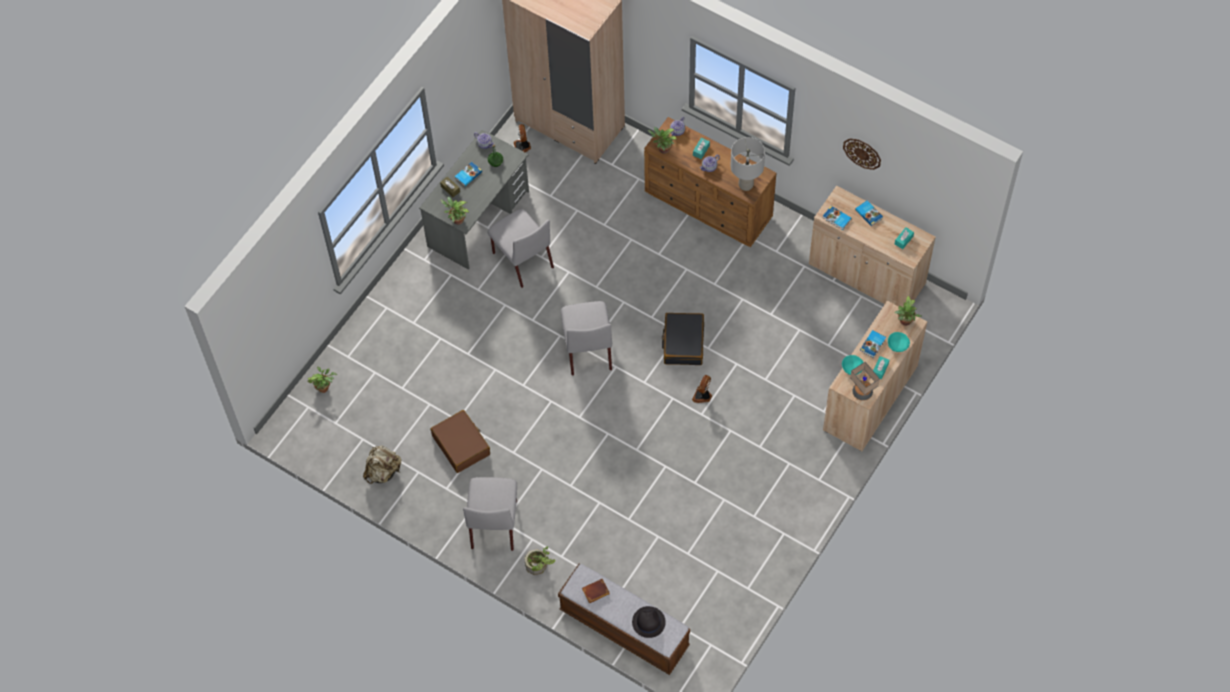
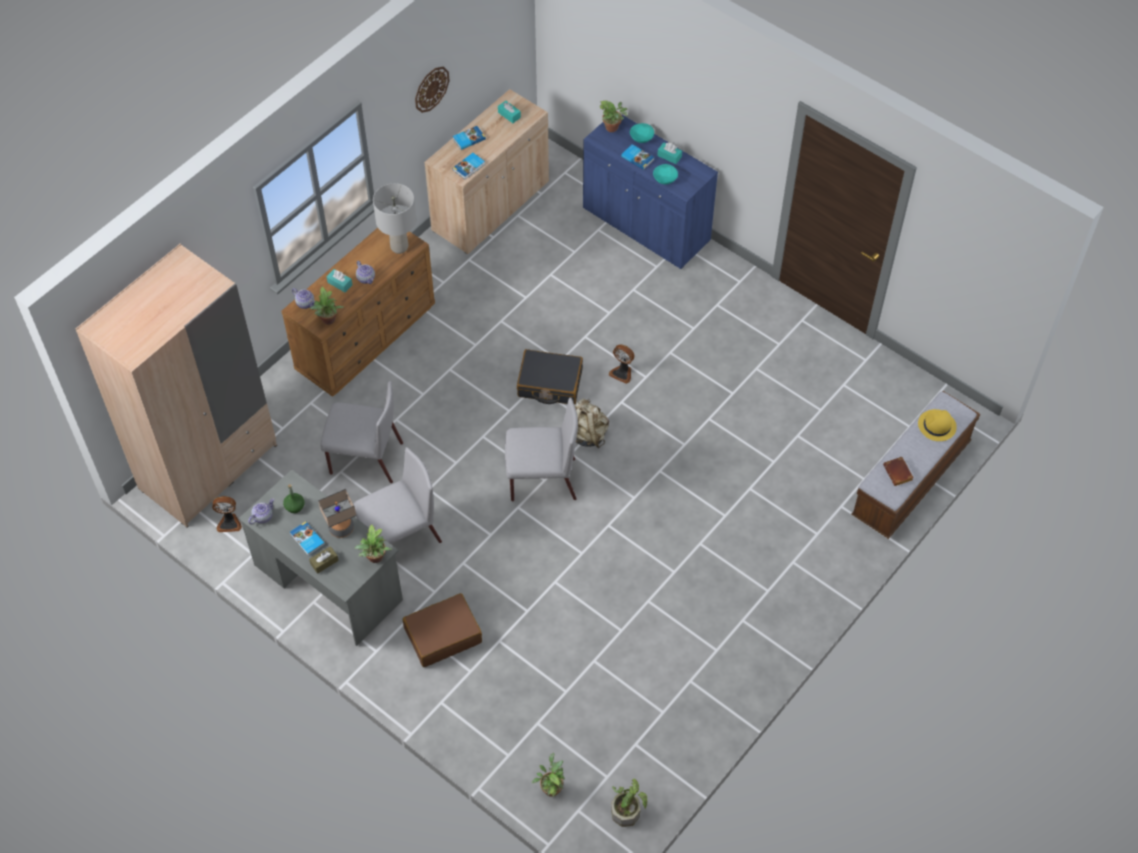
camera: 85 degrees left, 5 degrees down
(383, 471) = (685, 722): beige backpack -> beige backpack (587, 434)
(461, 445) = (657, 628): brown suitcase -> brown suitcase (443, 635)
(494, 523) = (769, 601): grey chair -> grey chair (365, 458)
(539, 566) = (828, 558): potted plant -> potted plant (627, 809)
(648, 622) = (936, 426): black hat -> yellow hat
(862, 392) = (696, 175): table lamp -> table lamp (341, 528)
(870, 398) = (646, 225): beige cabinet -> blue cabinet

